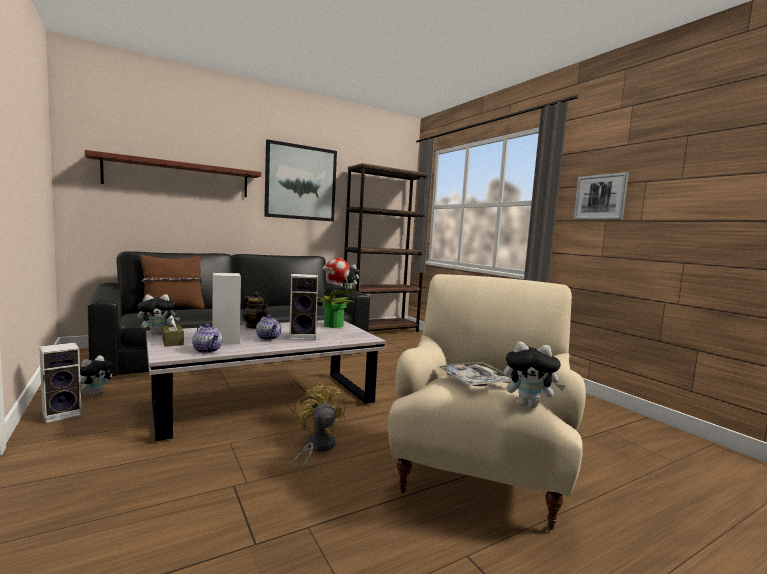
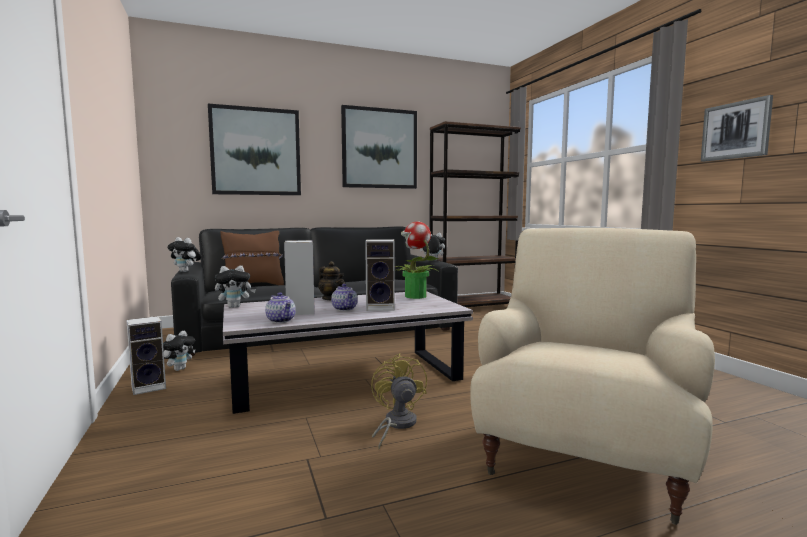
camera: 10 degrees right, 0 degrees up
(172, 341) = (248, 313): brown tissue box -> none
(179, 177) = (256, 151): shelf -> picture
(475, 381) = (573, 346): tray -> none
(529, 405) = (639, 370): plush toy -> plush toy (186, 271)

